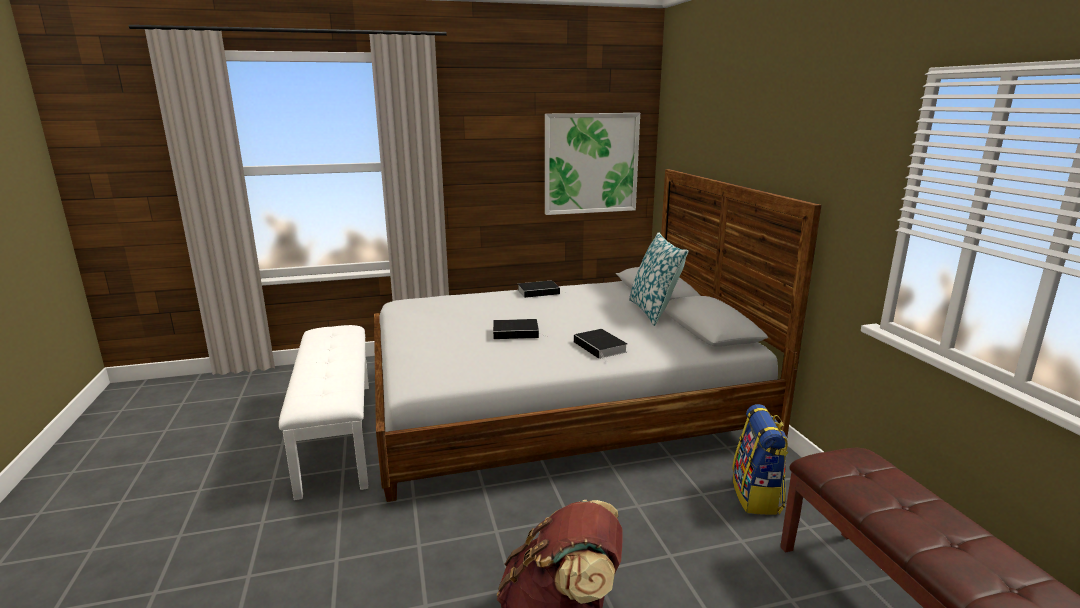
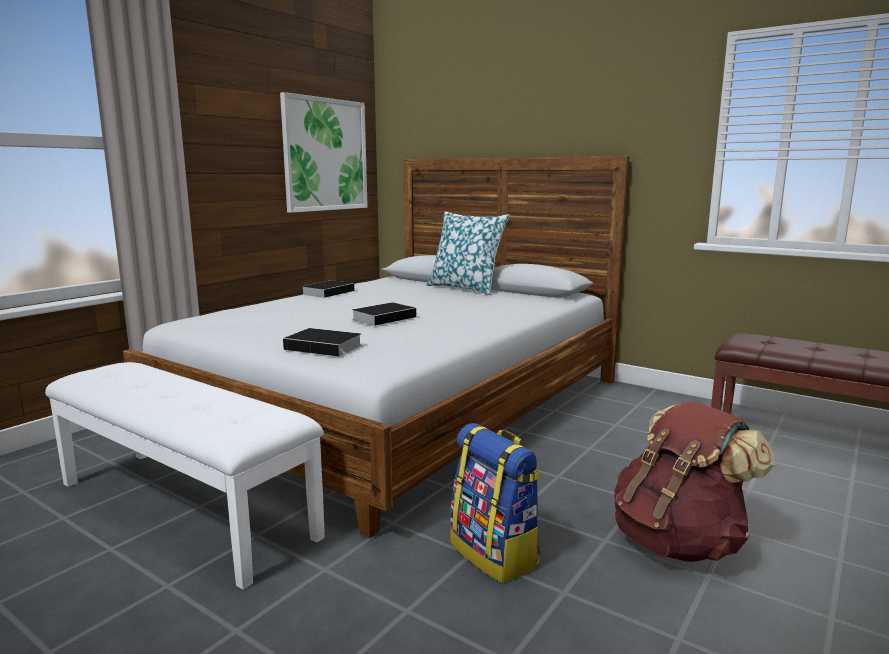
camera: 40 degrees left, 5 degrees down
(601, 347) = (485, 312): book -> book (325, 347)
(757, 496) = (647, 413): backpack -> backpack (495, 554)

